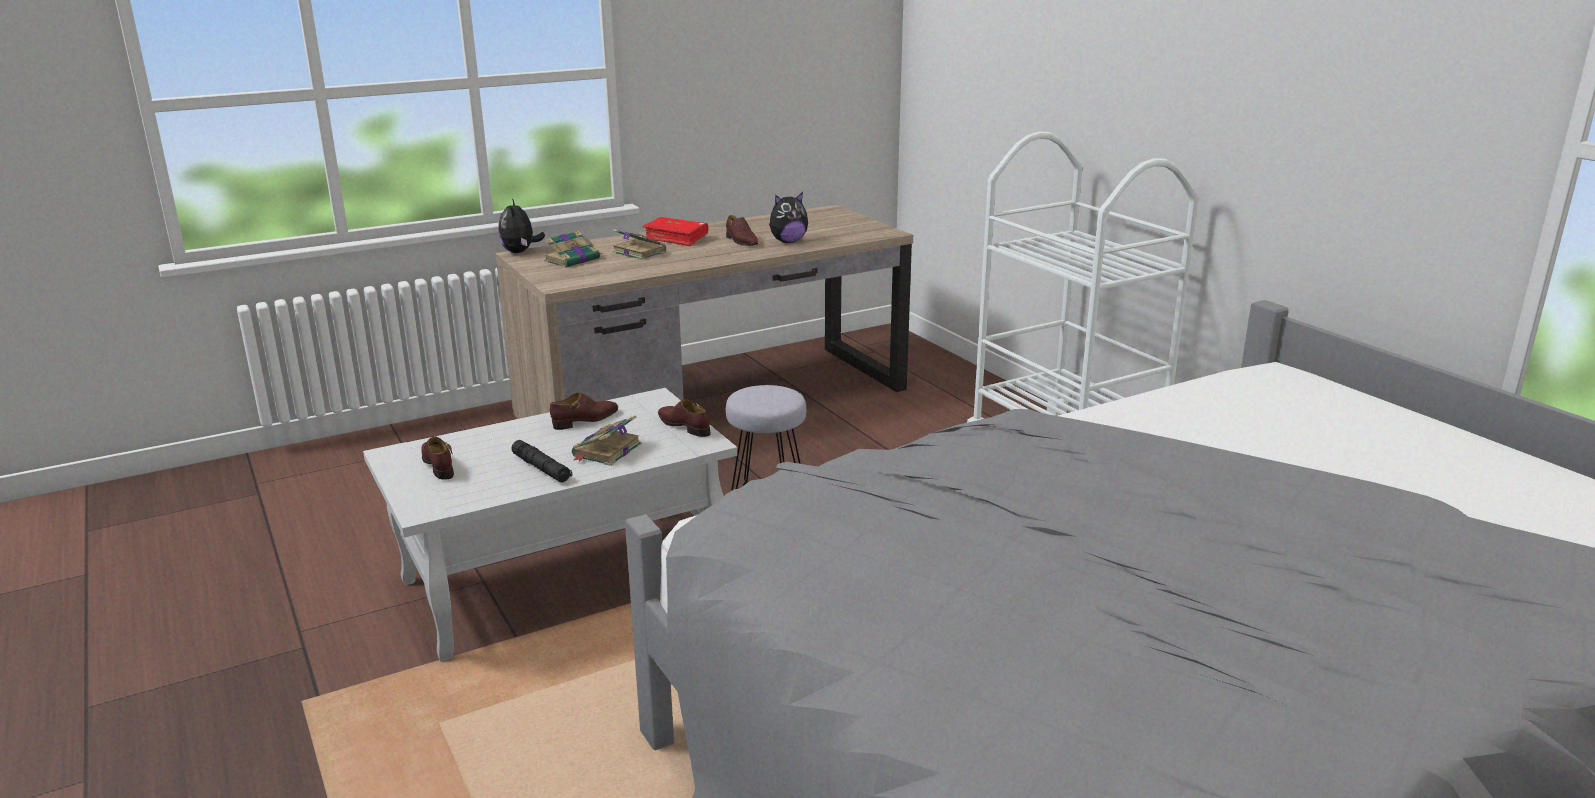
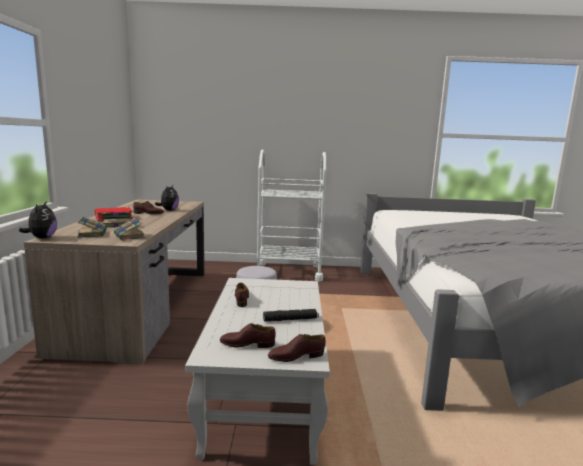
camera: 60 degrees left, 10 degrees down
(520, 252) = (42, 238): plush toy -> plush toy turned 120 degrees counterclockwise
(606, 451) = (288, 302): book -> book (129, 236)
(684, 426) = (281, 283): brown shoe -> brown shoe (296, 356)

